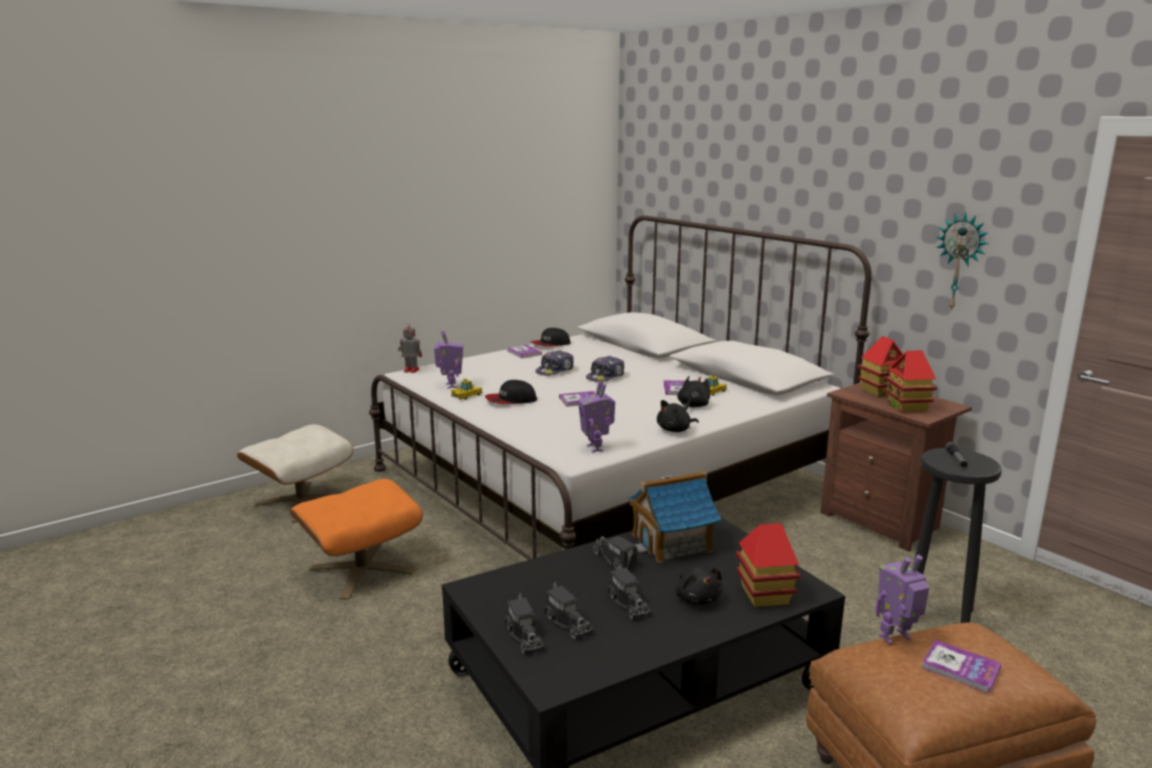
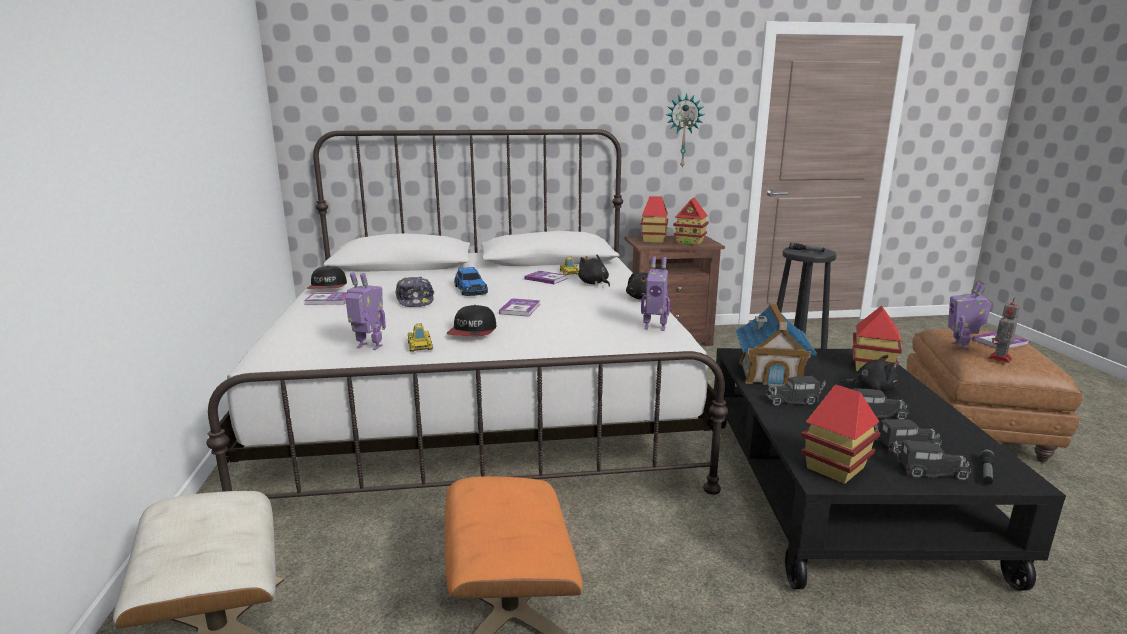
camera: 60 degrees left, 0 degrees up
(410, 370) = (261, 356): toy robot -> toy robot (999, 359)
(493, 592) = (835, 468): none -> toy house
(551, 667) = (986, 472): none -> flashlight
(606, 377) = (471, 290): cap -> toy car

